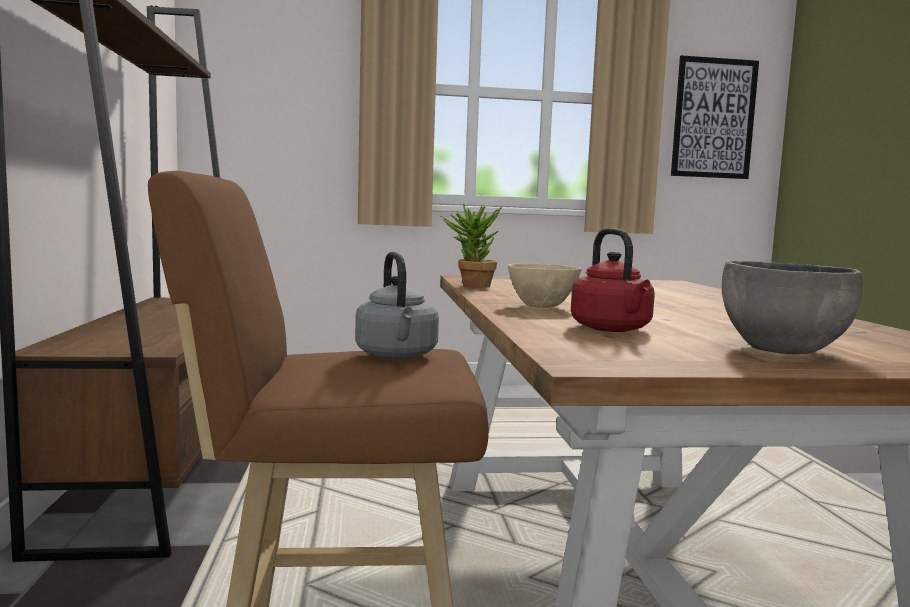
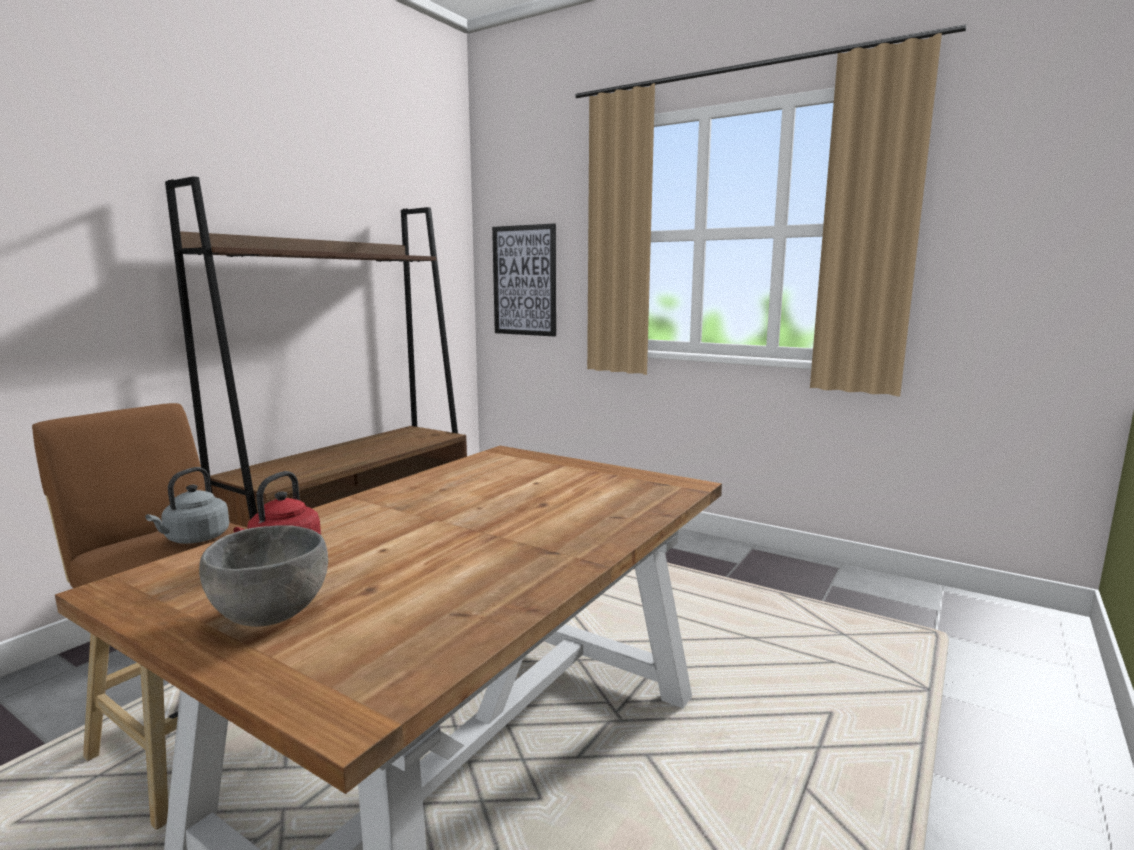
camera: 40 degrees right, 5 degrees up
(470, 286) = (446, 469): potted plant -> none
(542, 306) = (371, 511): beige bowl -> none
(713, 118) = (1022, 240): picture -> picture (524, 281)

